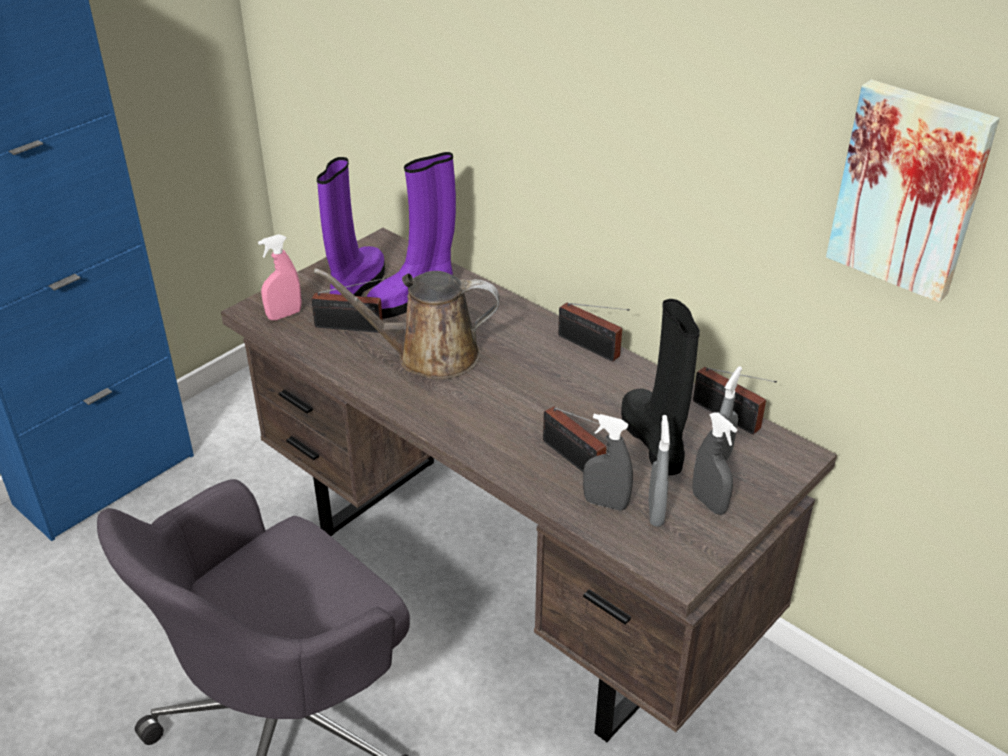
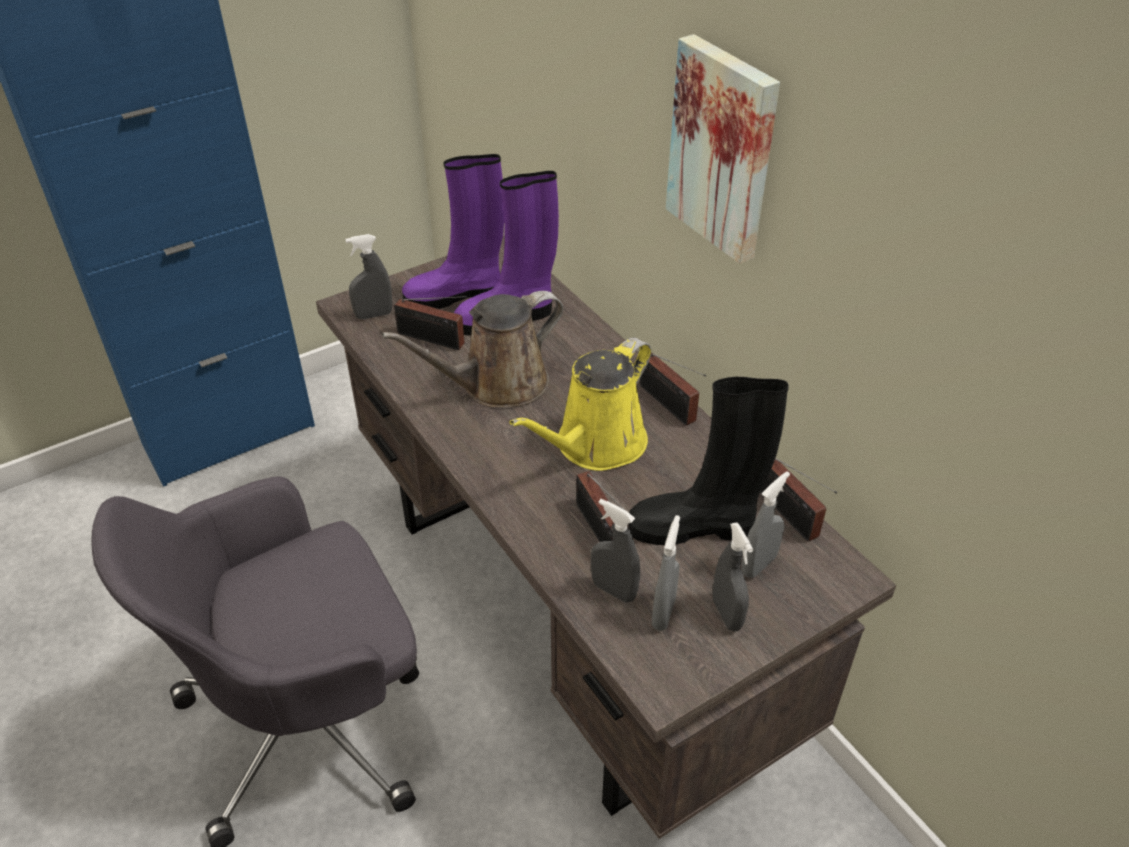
camera: 15 degrees right, 5 degrees up
(284, 315) = (374, 315): pink spray bottle -> grey spray bottle
(356, 287) = (456, 296): purple boot -> purple boot turned 135 degrees counterclockwise
(429, 356) = (497, 385): brown watering can -> brown watering can turned 45 degrees counterclockwise
(540, 391) = (595, 445): none -> yellow watering can
(654, 440) = (695, 527): black boot -> black boot turned 90 degrees counterclockwise
(910, 189) = (1006, 311): picture -> picture (724, 149)

